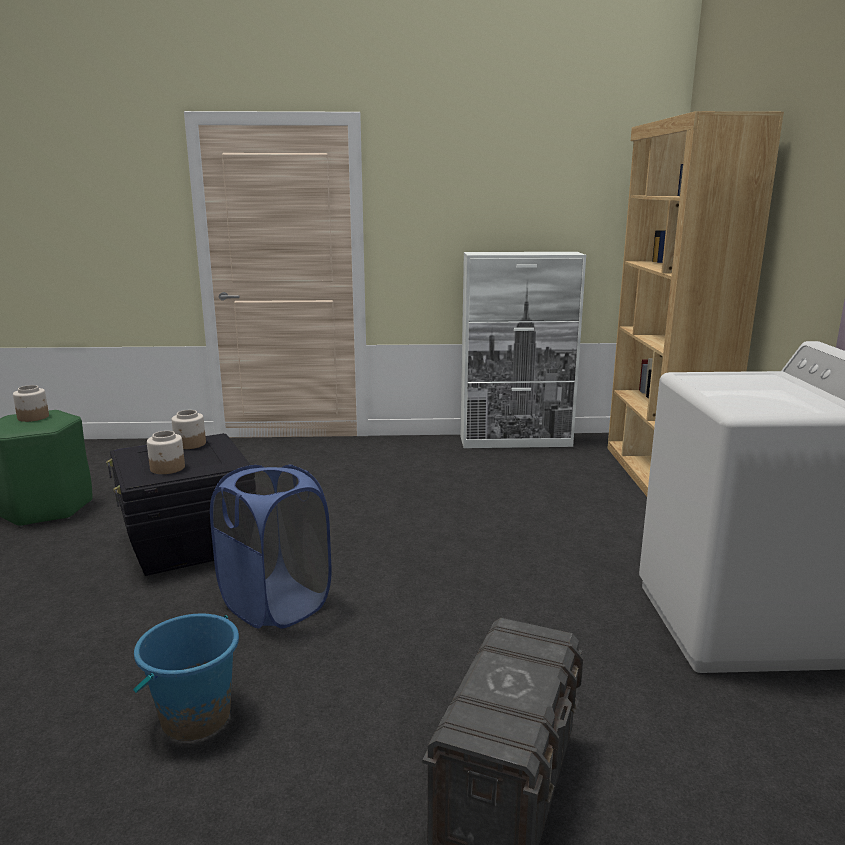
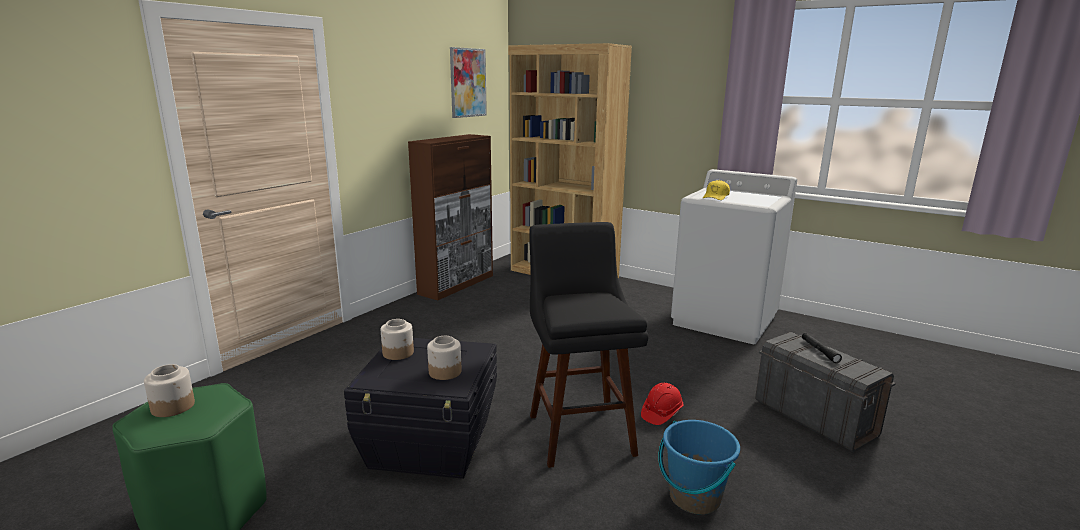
camera: 55 degrees left, 0 degrees up
(276, 604) = (579, 431): blue laundry basket -> black stool
(368, 645) = (661, 413): none -> red hard hat
(516, 441) = (457, 284): white cabinet -> brown cabinet
(523, 672) = (819, 351): none -> black flashlight
(588, 182) = (468, 83): none -> picture
(715, 383) = (716, 197): none -> yellow cap

